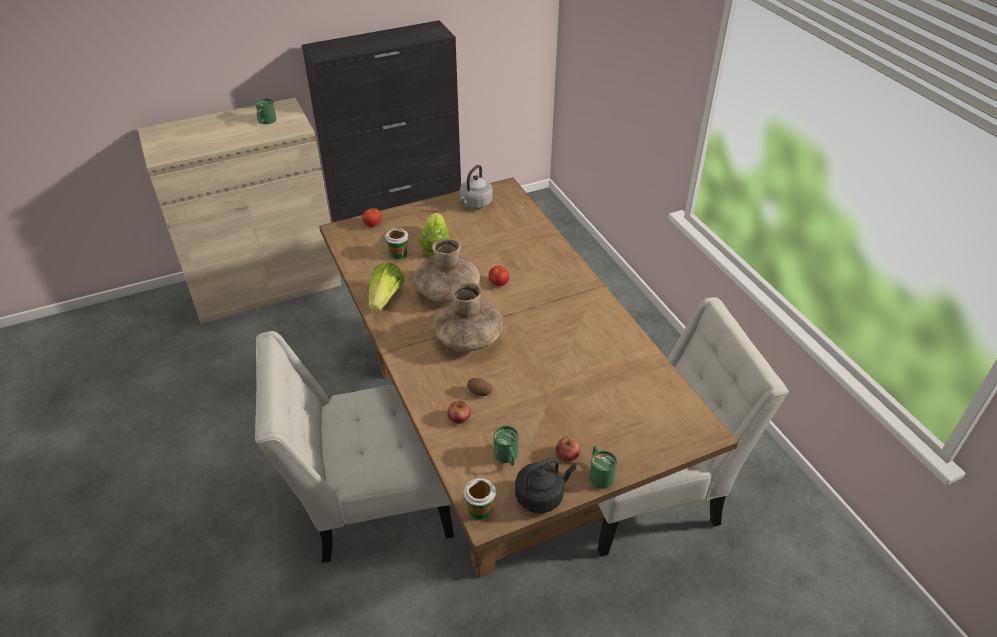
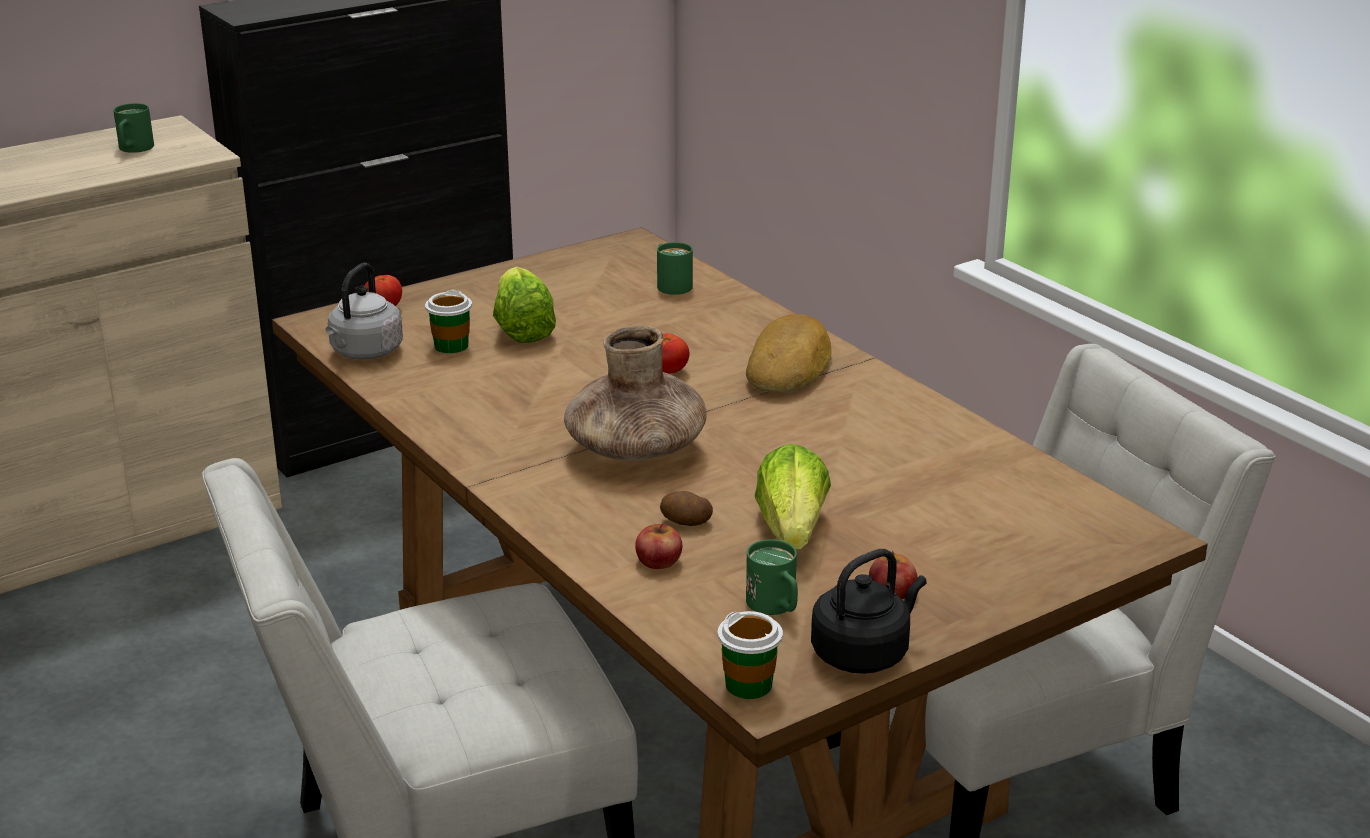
camera: 10 degrees left, 15 degrees down
(385, 299) = (447, 410): lettuce -> lettuce (792, 530)
(447, 291) = (570, 390): brown vase -> none
(475, 204) = (580, 267): grey kettle -> grey kettle (364, 353)
(560, 287) = (790, 366): none -> bread
(599, 474) = (963, 611): green mug -> green mug (671, 284)

